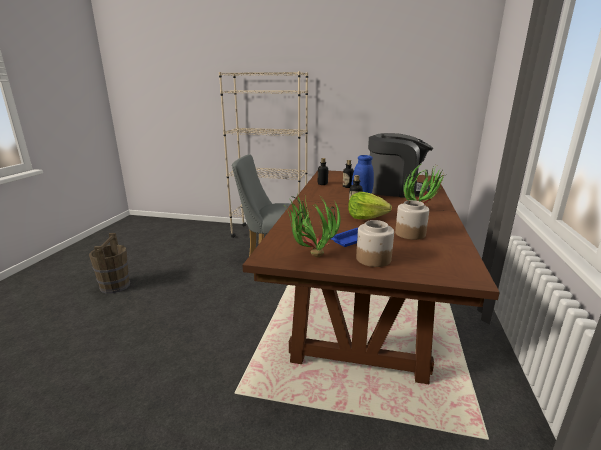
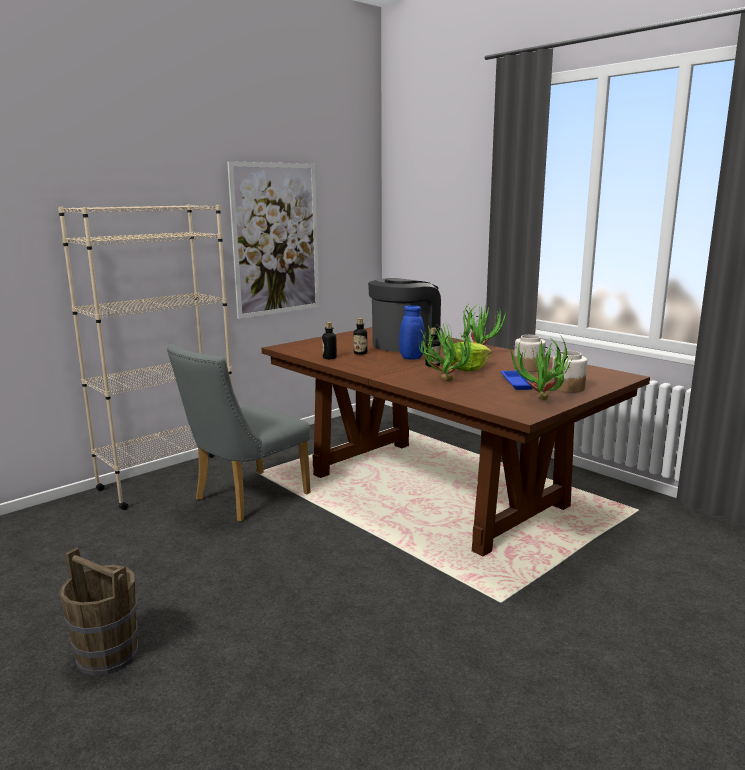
camera: 55 degrees left, 5 degrees down
(318, 216) = (440, 381): none -> potted plant
(374, 99) = (276, 239): none -> picture

